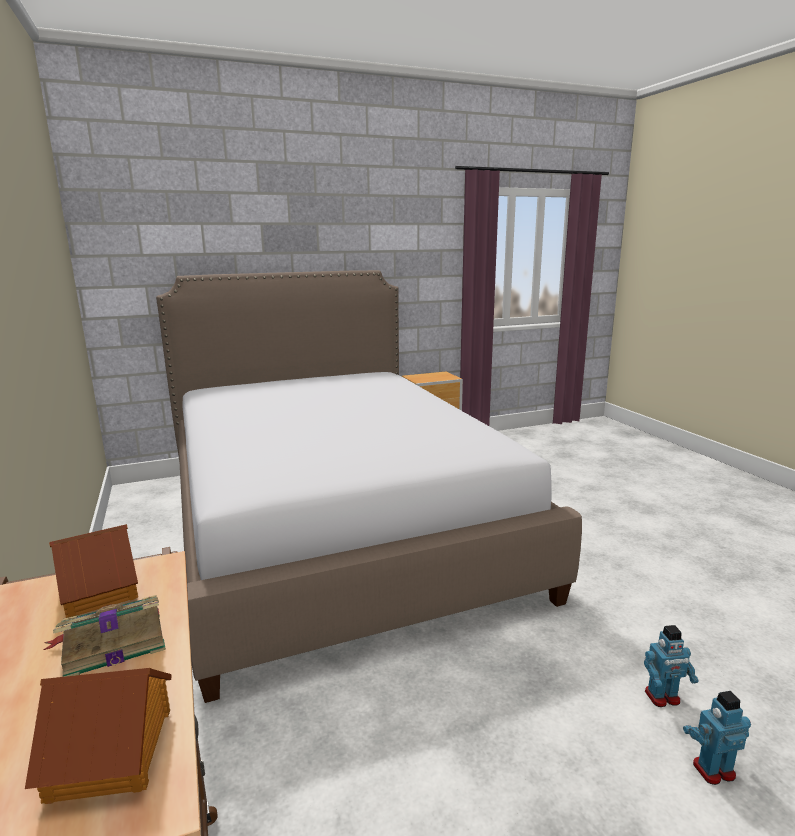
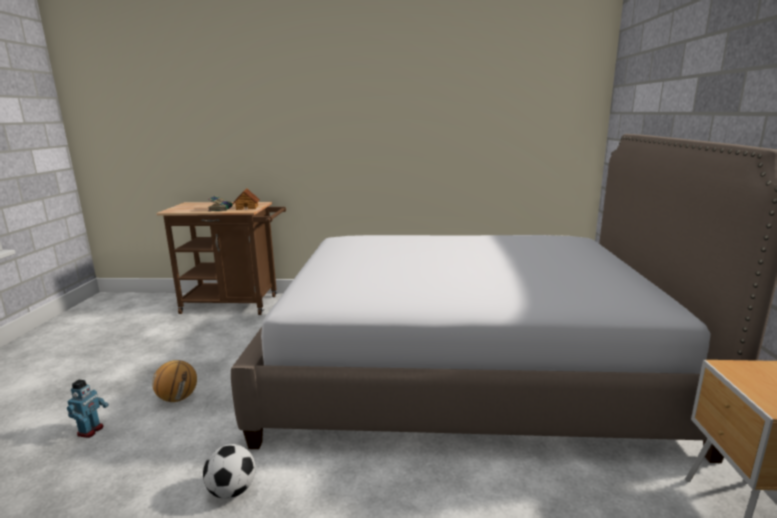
camera: 115 degrees right, 0 degrees up
(113, 752) = (185, 209): toy house -> none
(569, 723) = (178, 398): none -> basketball
(608, 589) = (232, 490): none -> football
(662, 697) = (134, 443): toy robot -> none

